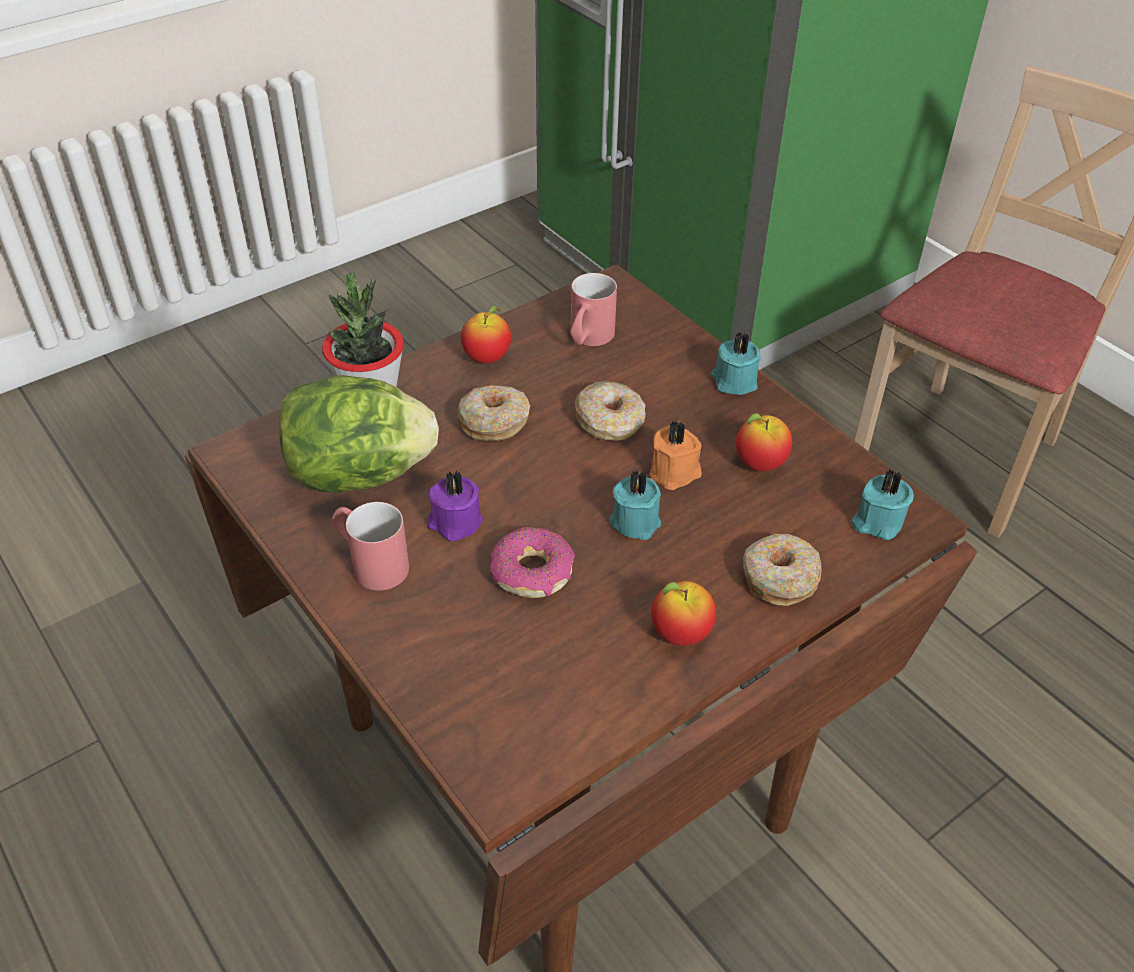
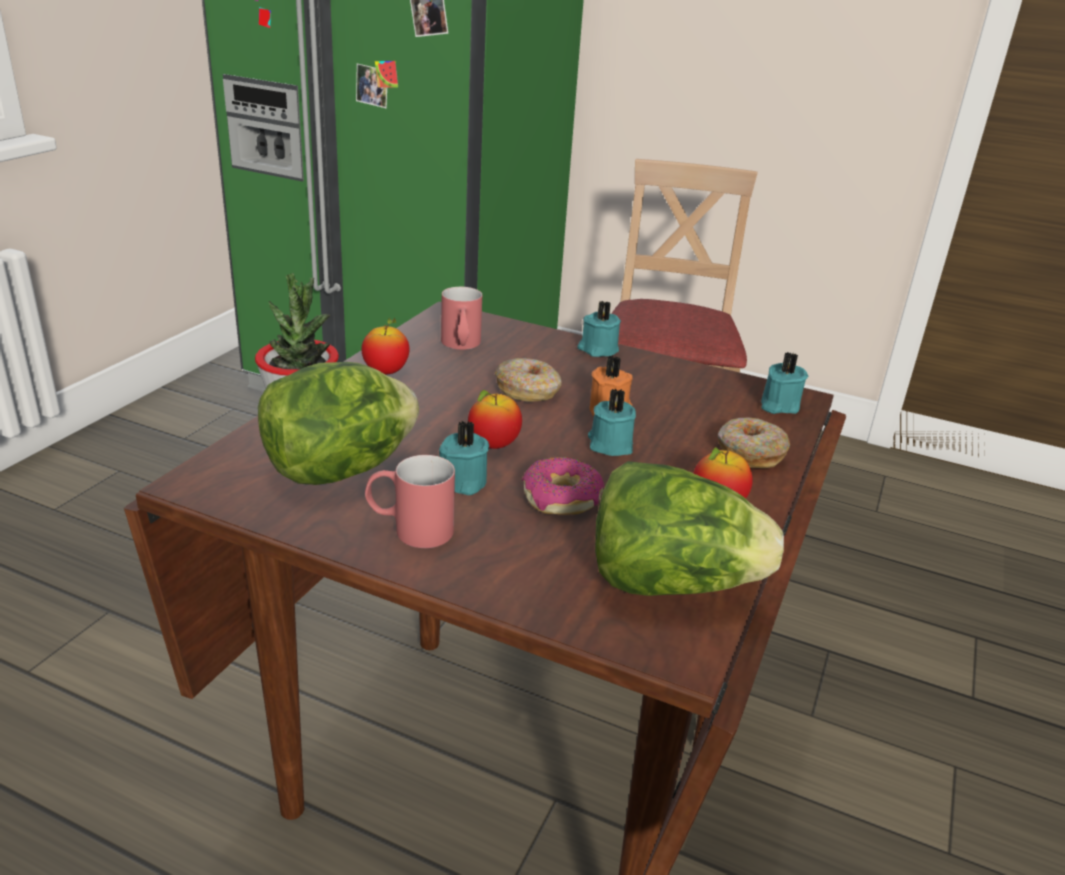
camera: 30 degrees left, 15 degrees down
(454, 522) = (461, 482): purple candle -> turquoise candle
(494, 421) = (431, 409): donut -> none
(553, 708) = (670, 583): none -> lettuce
(760, 464) = (665, 391): apple -> apple (493, 445)

